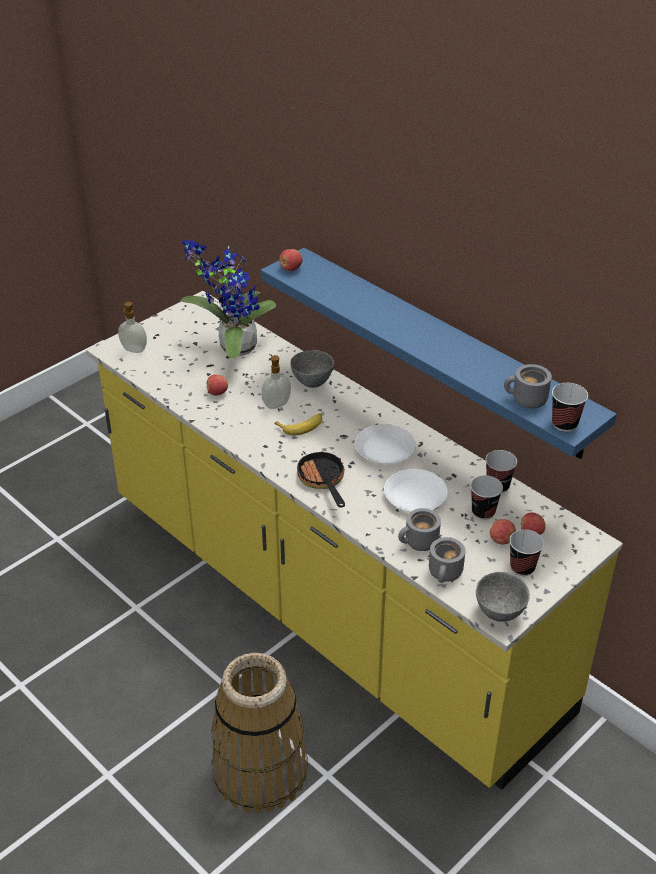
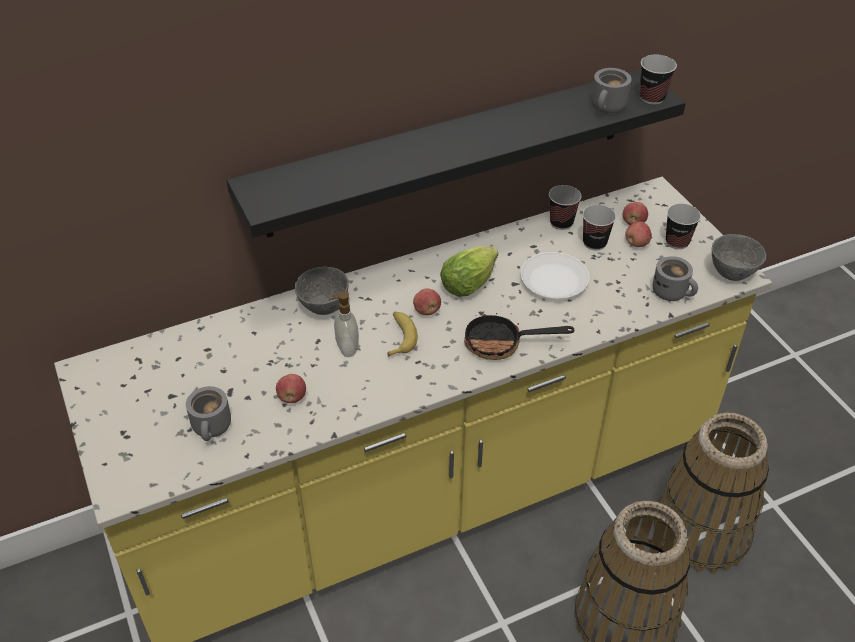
camera: 70 degrees left, 5 degrees up
(133, 350) = (141, 465): soap dispenser -> none
(233, 347) = (207, 360): potted plant -> none
(290, 269) = (268, 200): apple -> apple (427, 311)
(381, 817) = (701, 531): none -> basket
(384, 449) = (471, 282): white plate -> lettuce
(419, 543) = (624, 298): grey mug -> grey mug (213, 428)
(443, 350) = (449, 152): blue shelf -> black shelf

